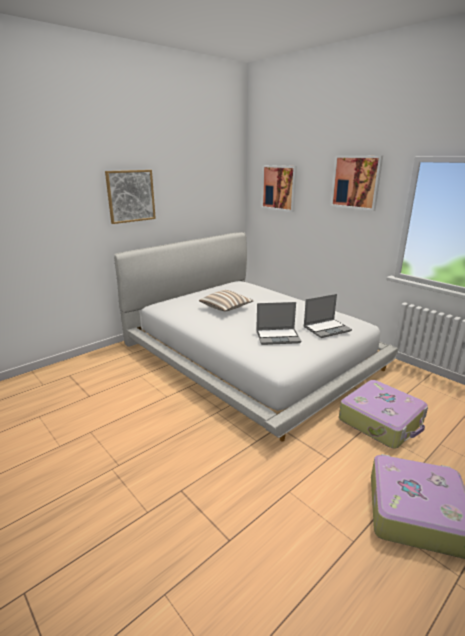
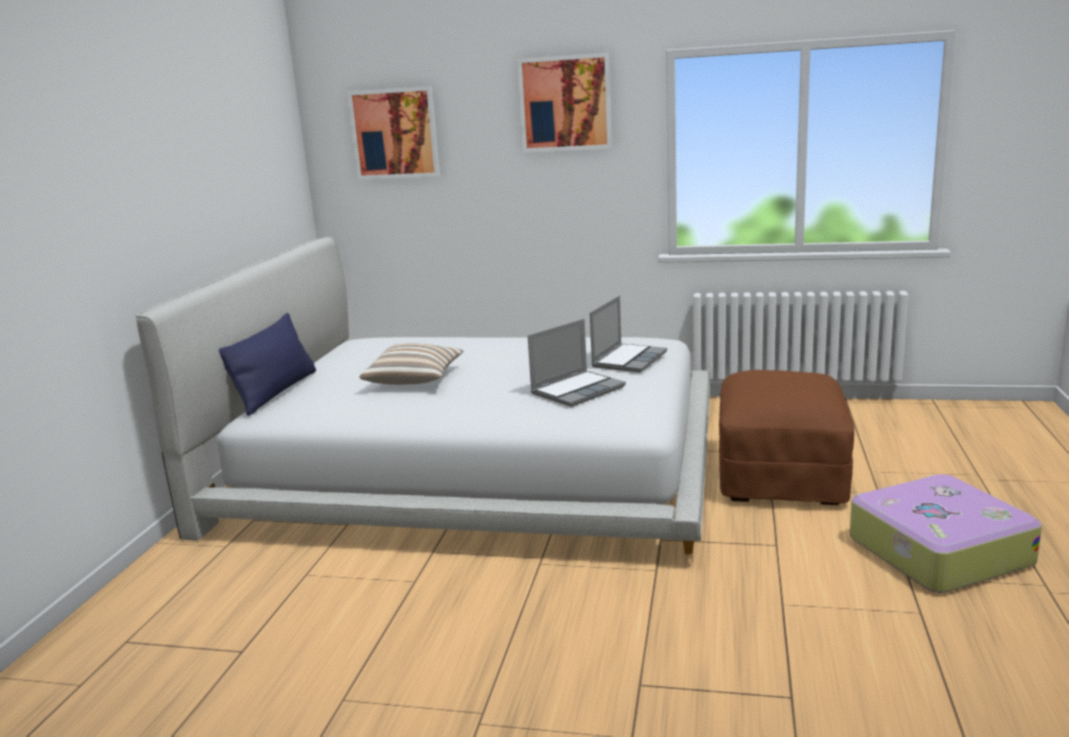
camera: 35 degrees left, 5 degrees down
(130, 196) = (132, 174): picture -> none
(178, 297) = (276, 392): none -> blue pillow
(381, 421) = (779, 475): suitcase -> brown ottoman

